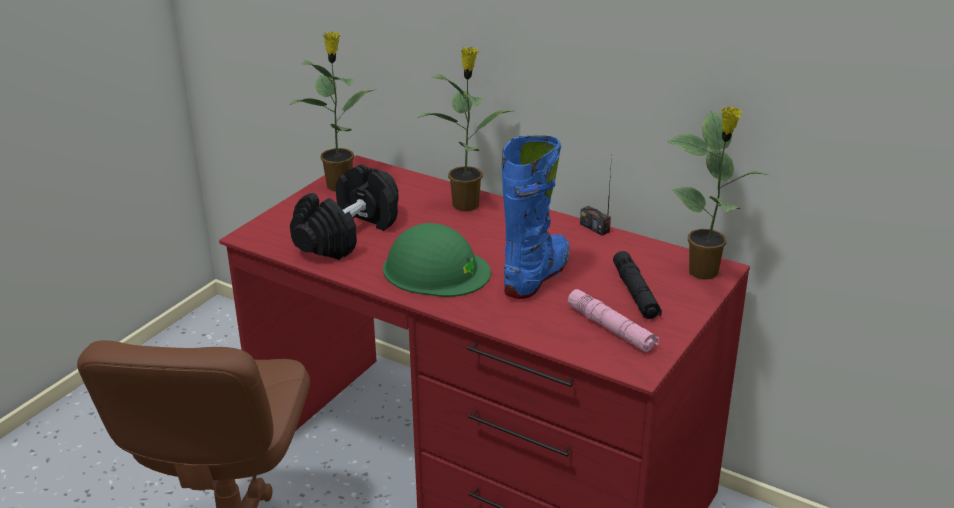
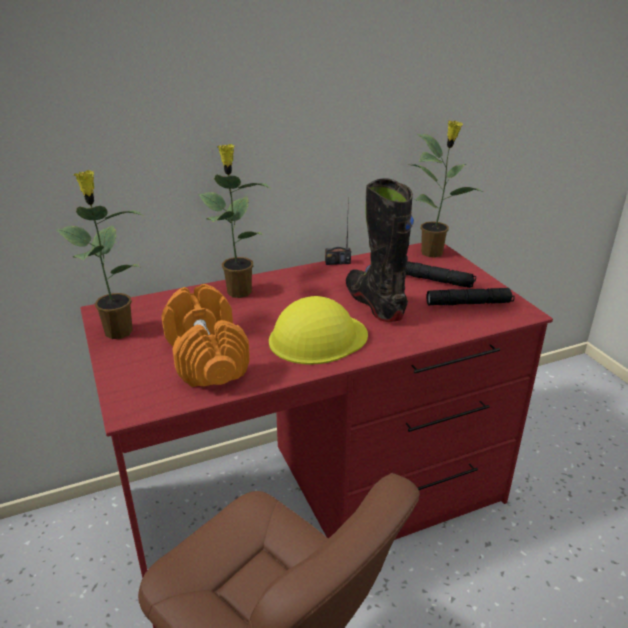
camera: 55 degrees left, 0 degrees up
(347, 234) = (206, 357): black dumbbell -> orange dumbbell
(435, 270) = (317, 338): green hard hat -> yellow hard hat
(537, 276) = (374, 303): blue boot -> black boot
(611, 329) = (469, 303): pink flashlight -> black flashlight

